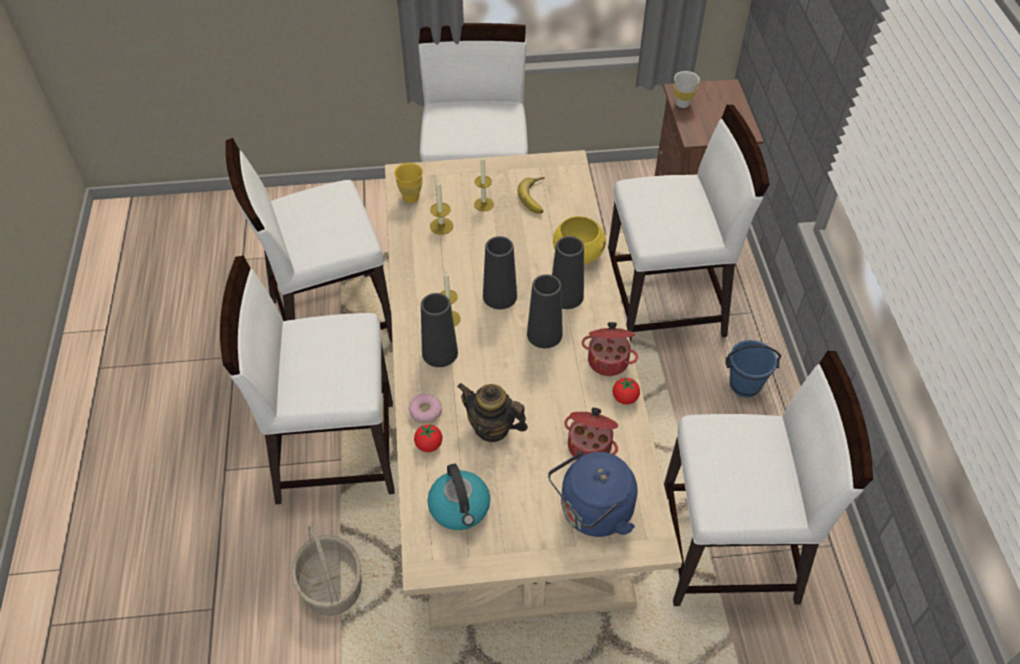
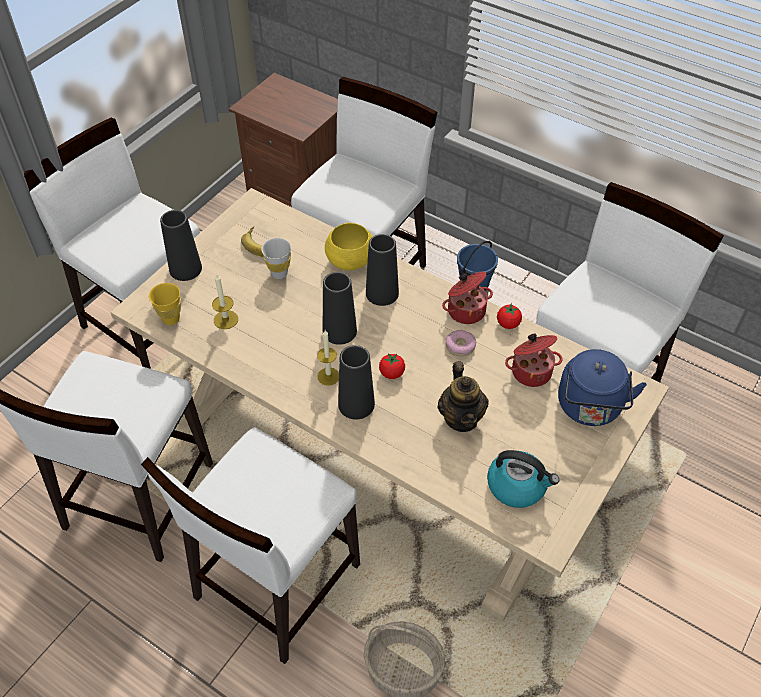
camera: 50 degrees left, 0 degrees up
(425, 411) = (405, 450): donut -> donut (460, 346)
(429, 445) = (440, 469): tomato -> tomato (392, 373)
(483, 204) = (234, 279): candle -> none
(492, 428) = (461, 418): teapot -> teapot turned 75 degrees counterclockwise
(544, 334) = (405, 329): black vase -> black vase (185, 269)
(682, 104) = (261, 113): white cup -> white cup (279, 273)

